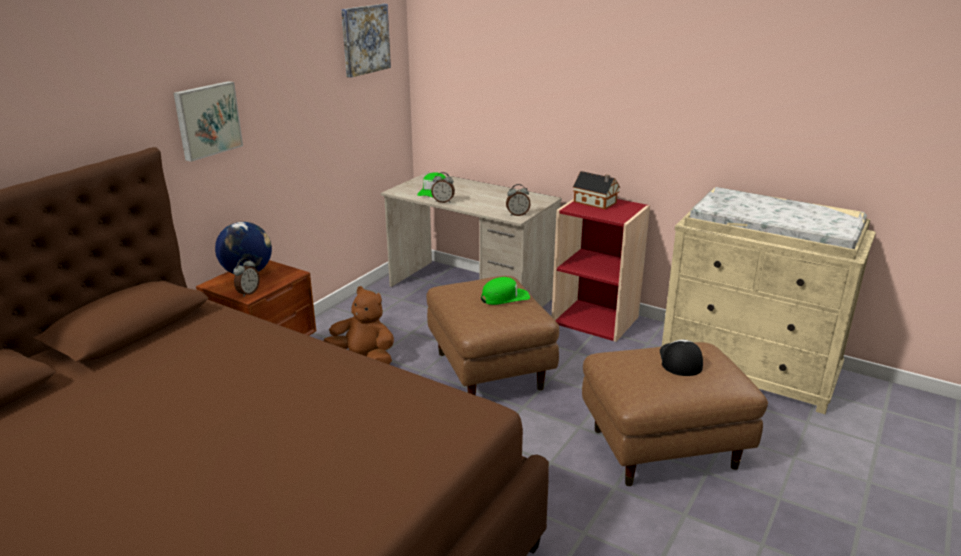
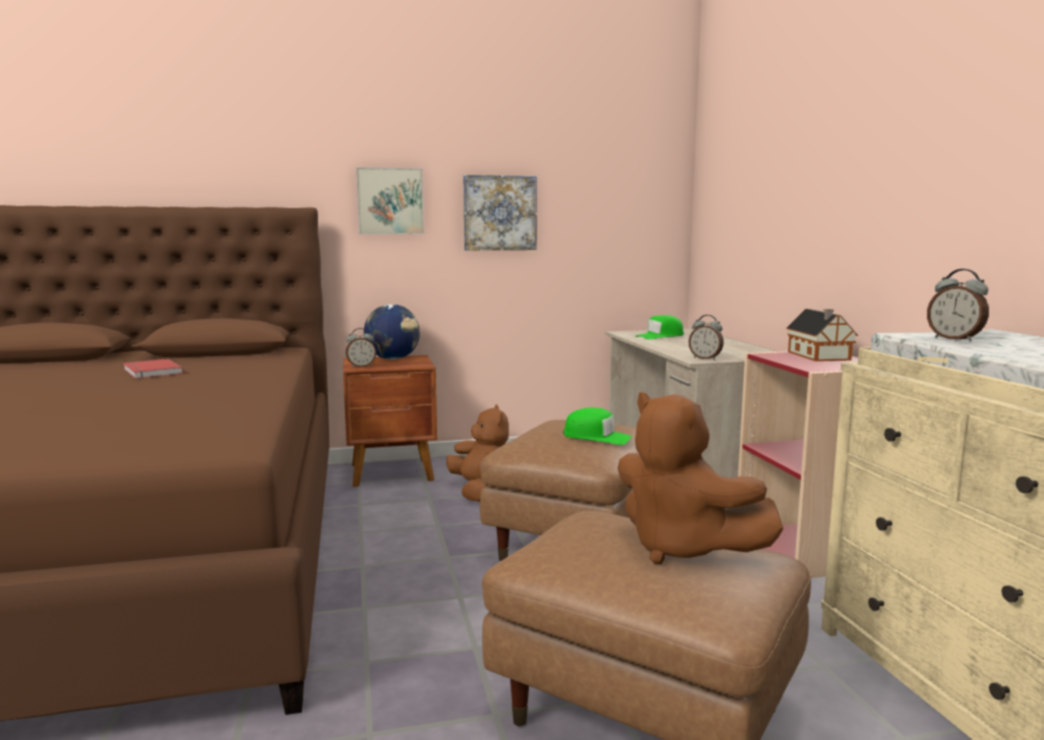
camera: 45 degrees right, 15 degrees down
(164, 380) = (150, 372): none -> red book
(365, 39) = (619, 159): picture -> picture (499, 213)
(443, 201) = (649, 342): alarm clock -> alarm clock (955, 339)
(679, 360) = (682, 548): cap -> brown plush toy

